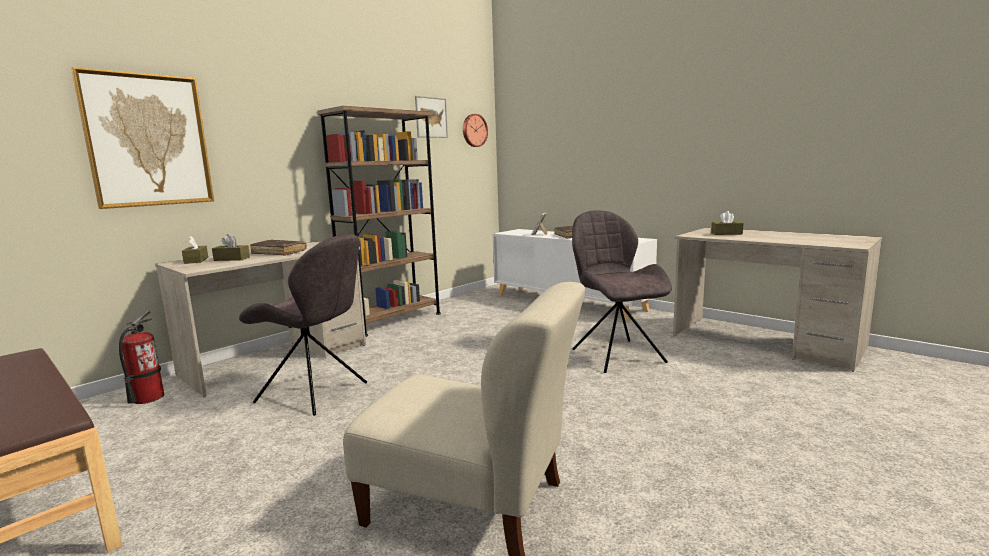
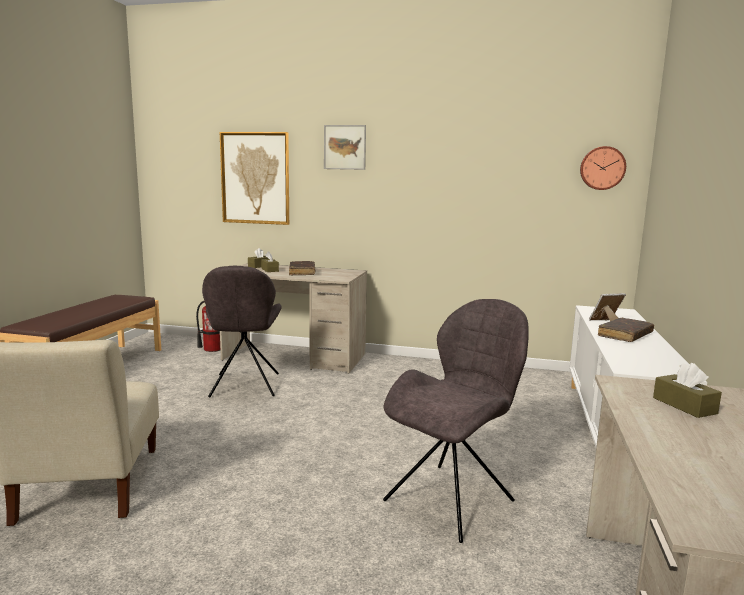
camera: 60 degrees right, 0 degrees up
(392, 320) = (419, 365): brown bookcase -> none
(431, 117) = (527, 153): picture -> picture (344, 147)

